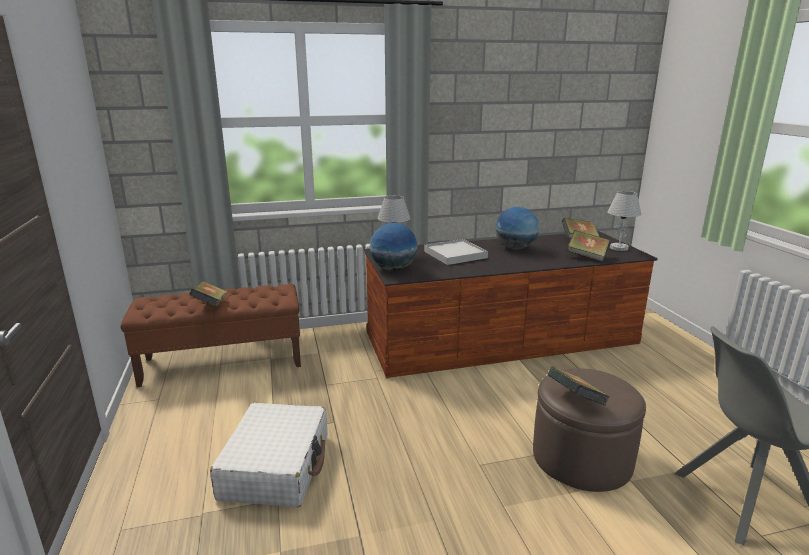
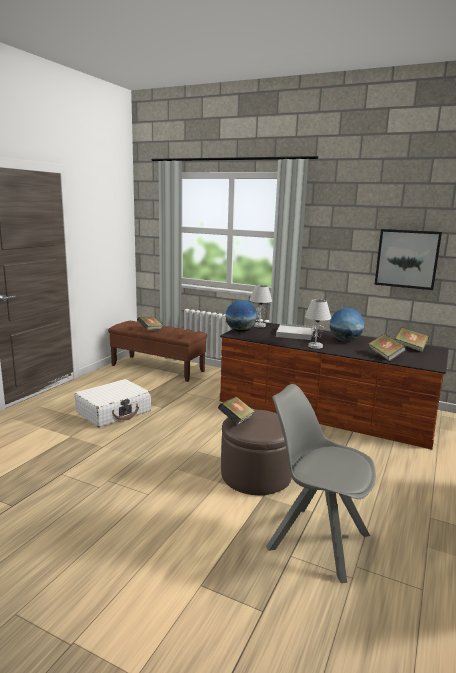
camera: 40 degrees right, 5 degrees down
(544, 136) = (407, 259): none -> picture
(619, 248) = (430, 359): white table lamp -> white table lamp (315, 346)

